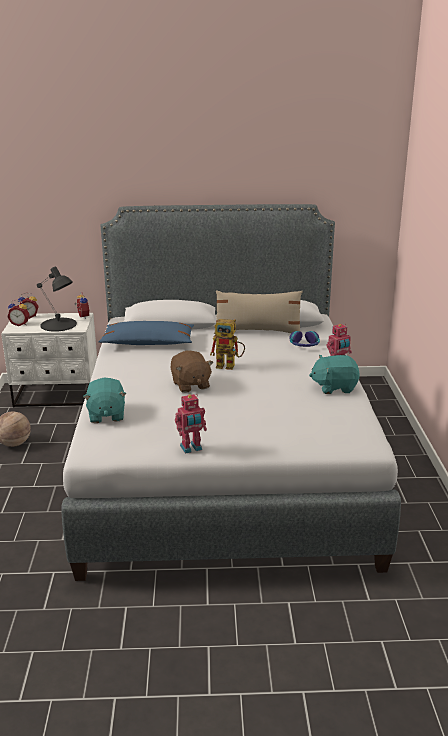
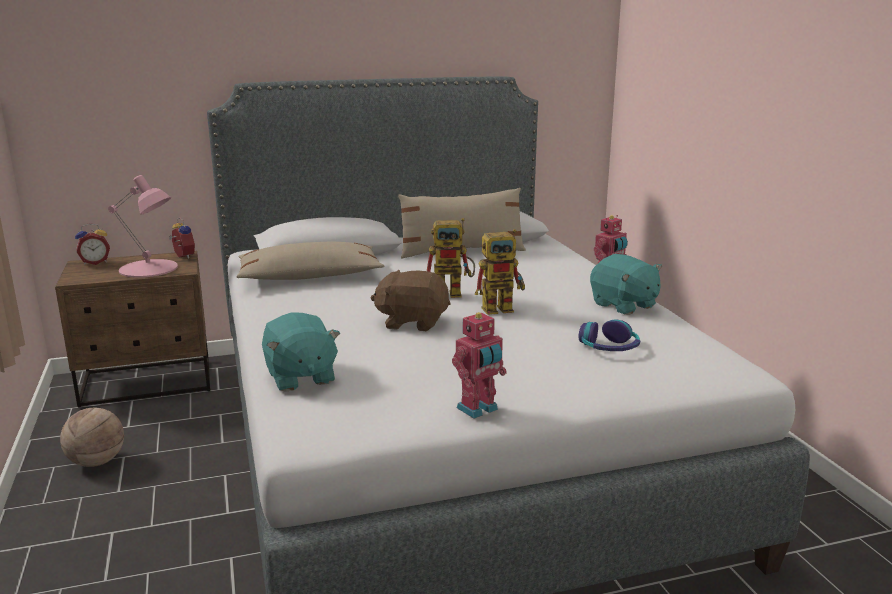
camera: 15 degrees left, 5 degrees down
(20, 324) = (83, 272): alarm clock -> none
(57, 395) = (148, 383): white nightstand -> brown nightstand
(59, 325) = (149, 269): black table lamp -> pink table lamp
(148, 343) = (310, 276): blue pillow -> beige pillow
(190, 385) = (412, 322): brown plush toy -> brown plush toy turned 135 degrees clockwise
(253, 381) = (503, 308): none -> toy robot
(304, 345) = (538, 261): headphones -> headphones (609, 348)
(334, 387) = (623, 305): turquoise plush toy -> turquoise plush toy turned 105 degrees counterclockwise

